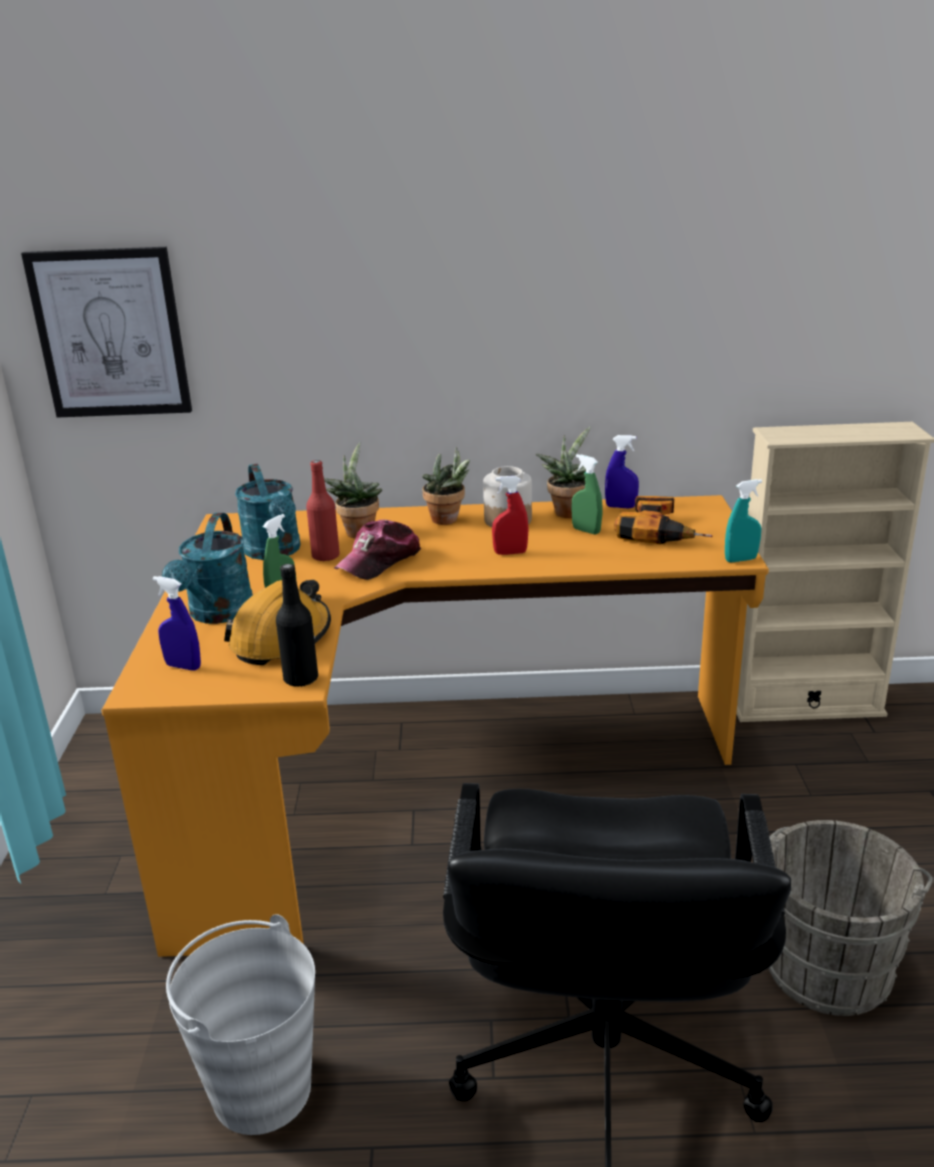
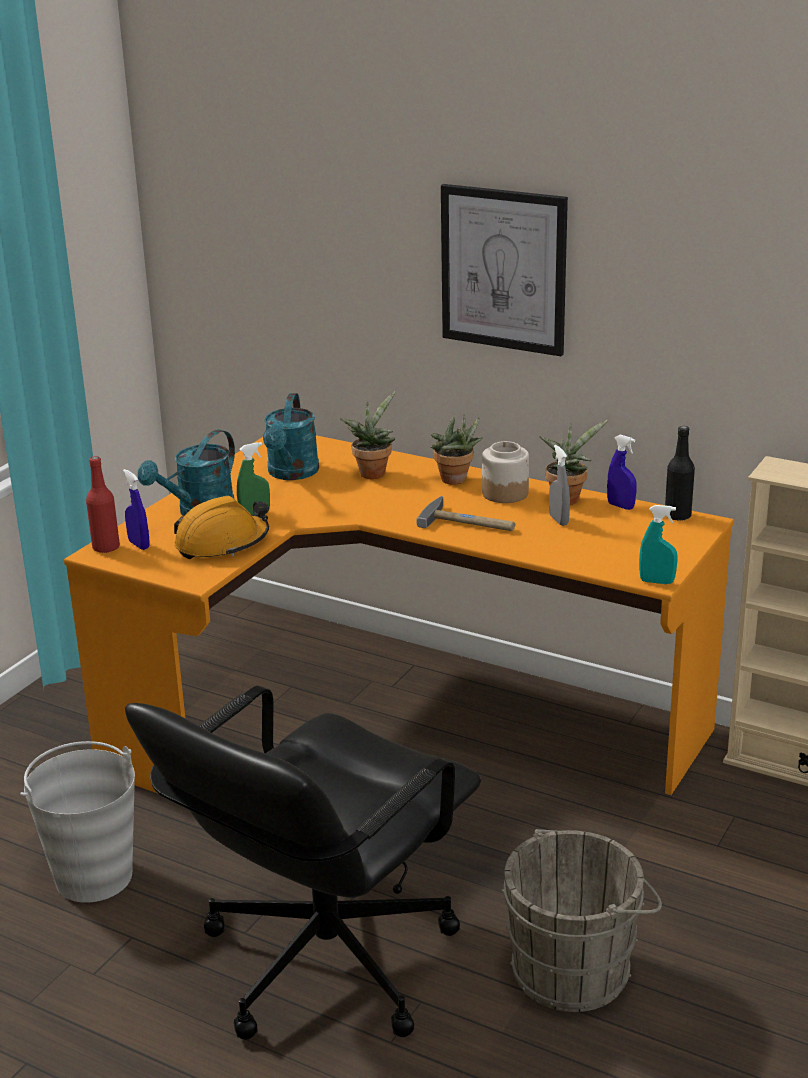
camera: 30 degrees right, 0 degrees up
(110, 334) = (222, 258): picture -> picture (503, 269)
(301, 679) = (202, 576): black bottle -> black bottle (677, 516)
(325, 556) = (324, 487): red bottle -> red bottle (106, 548)
(379, 561) = (359, 502): cap -> none
(510, 553) = (469, 523): red spray bottle -> hammer
(586, 531) = (558, 520): green spray bottle -> grey spray bottle
(660, 531) = (624, 537): power drill -> none

